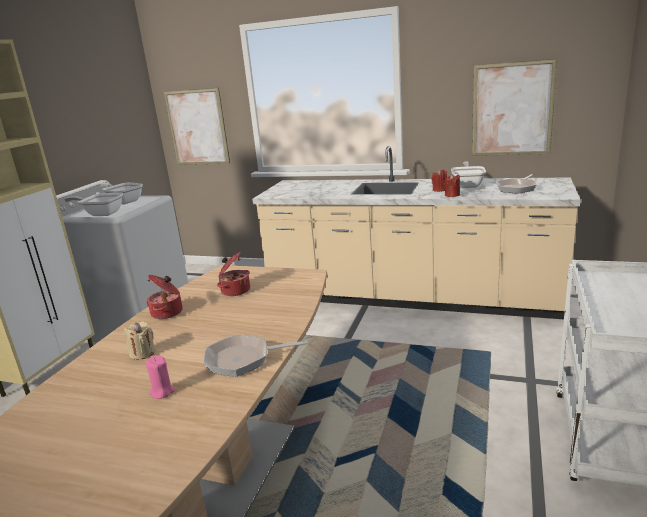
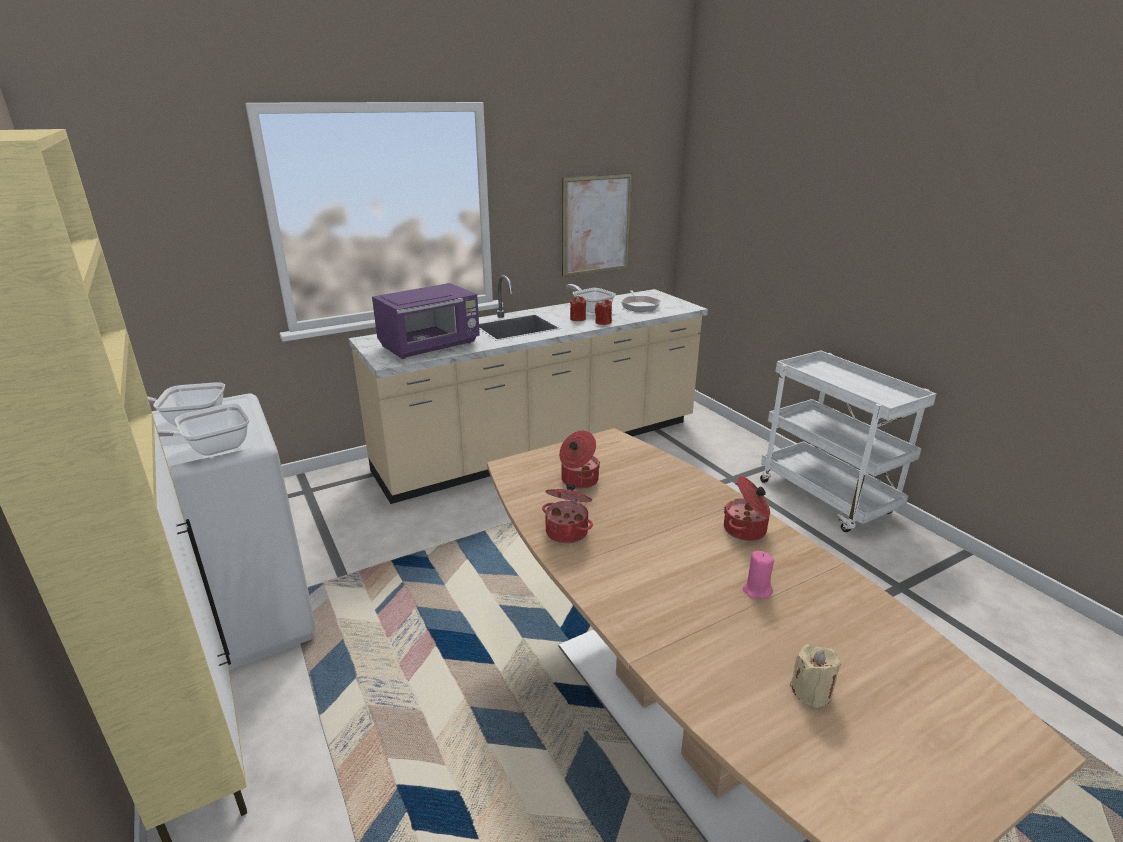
camera: 50 degrees left, 5 degrees up
(143, 353) = (652, 576): beige candle -> beige candle (811, 692)
(197, 127) = (162, 273): picture -> none
(243, 359) = (746, 530): frying pan -> cooking pot
(308, 191) = (431, 346): none -> purple microwave

